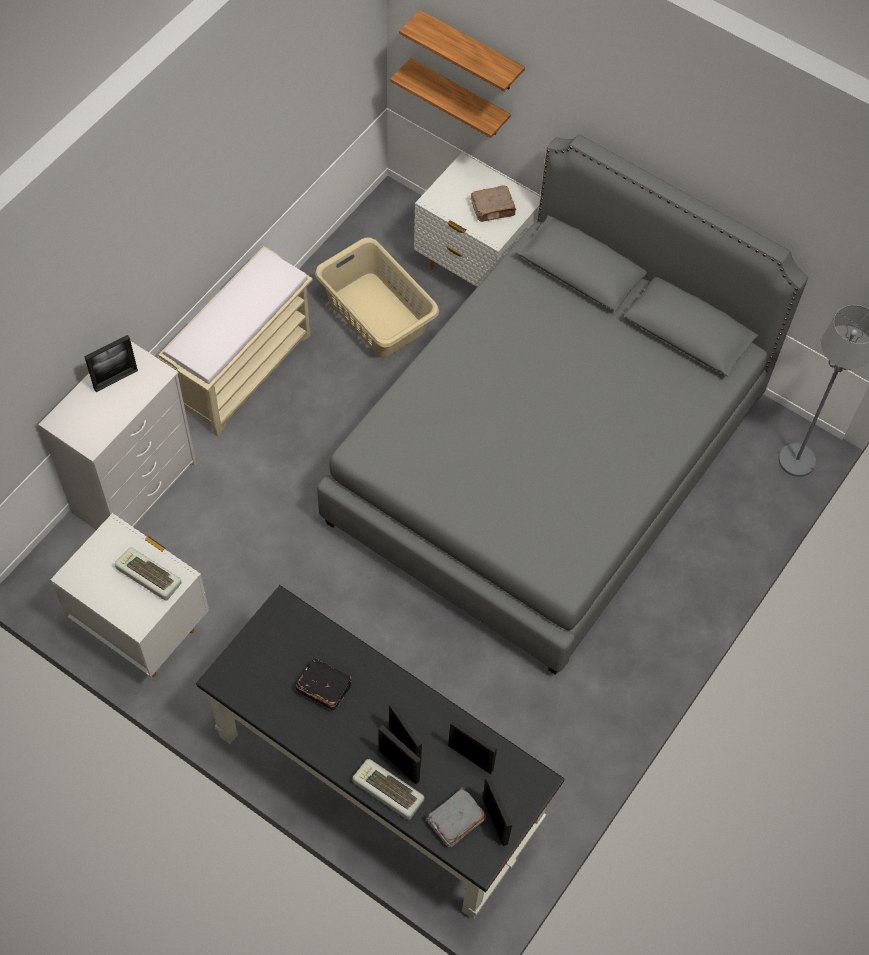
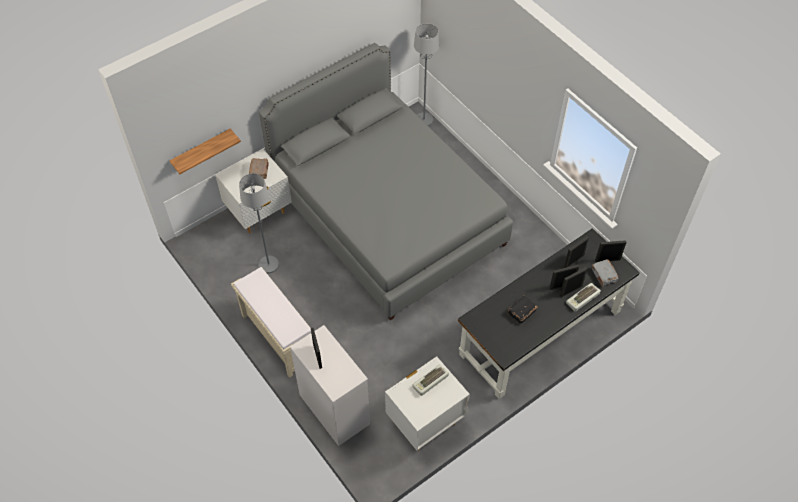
camera: 70 degrees left, 5 degrees down
(377, 314) = (268, 265): beige laundry basket -> grey floor lamp
(471, 52) = (200, 121): shelf -> none

